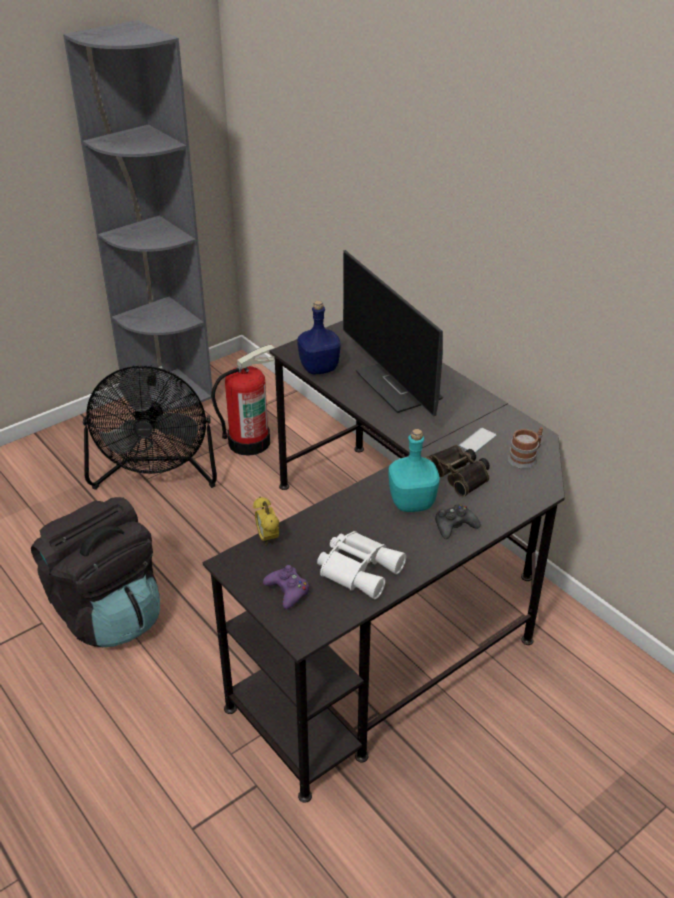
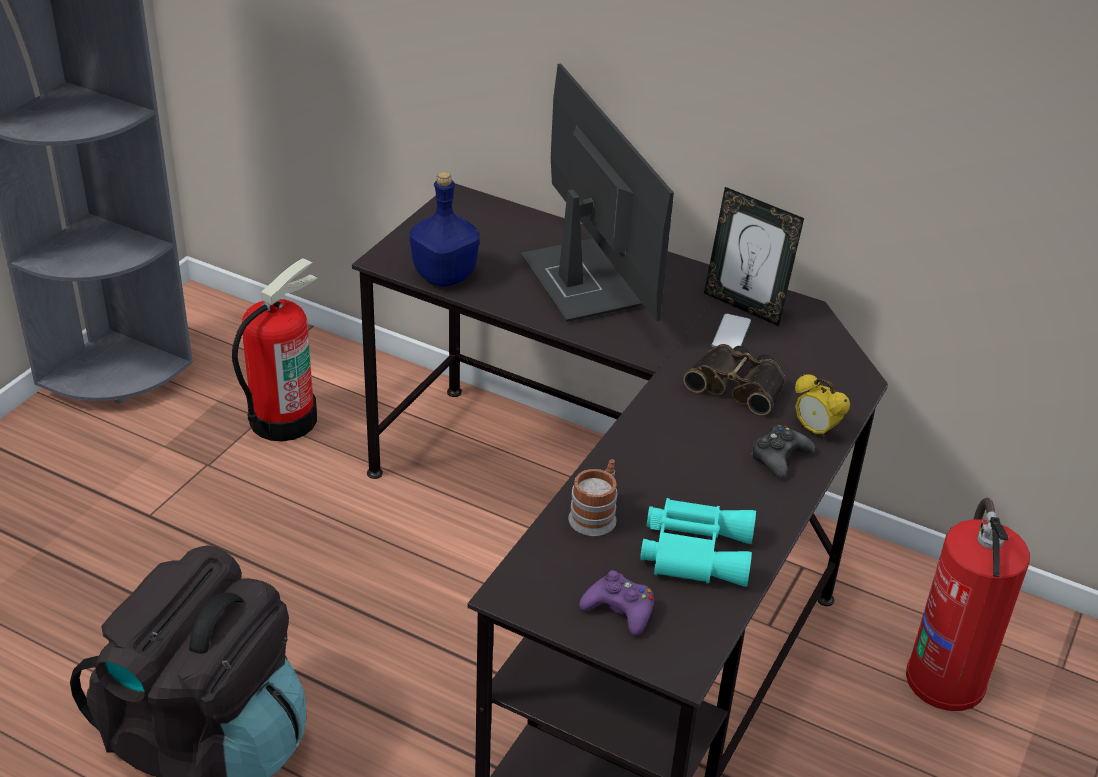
camera: 25 degrees left, 0 degrees up
(152, 471) = (153, 501): black fan -> none
(267, 538) = (539, 542): alarm clock -> alarm clock (815, 431)
(359, 568) = (695, 549): white binoculars -> turquoise binoculars
(399, 387) = (578, 280): monitor -> monitor turned 150 degrees counterclockwise
(412, 503) = (704, 440): turquoise bottle -> none
(499, 425) = (744, 306): none -> picture frame
(525, 458) = (807, 343): mug -> mug (596, 515)
(583, 716) = (945, 678): none -> fire extinguisher

